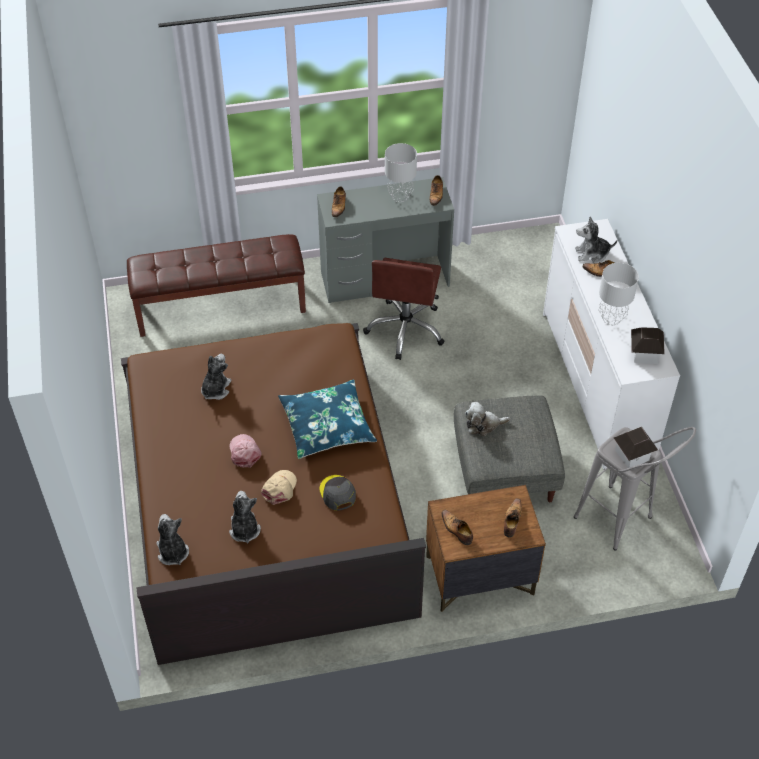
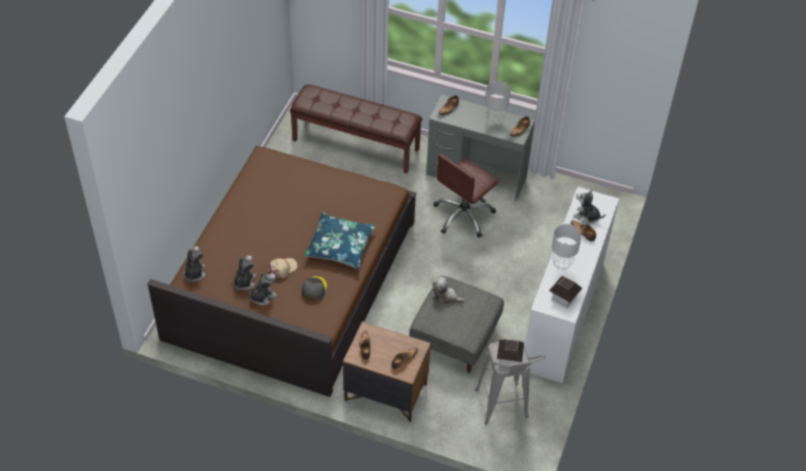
camera: 30 degrees right, 0 degrees up
(215, 389) = (291, 190): plush toy -> plush toy (262, 296)
(244, 452) = (279, 237): pink cap -> none

